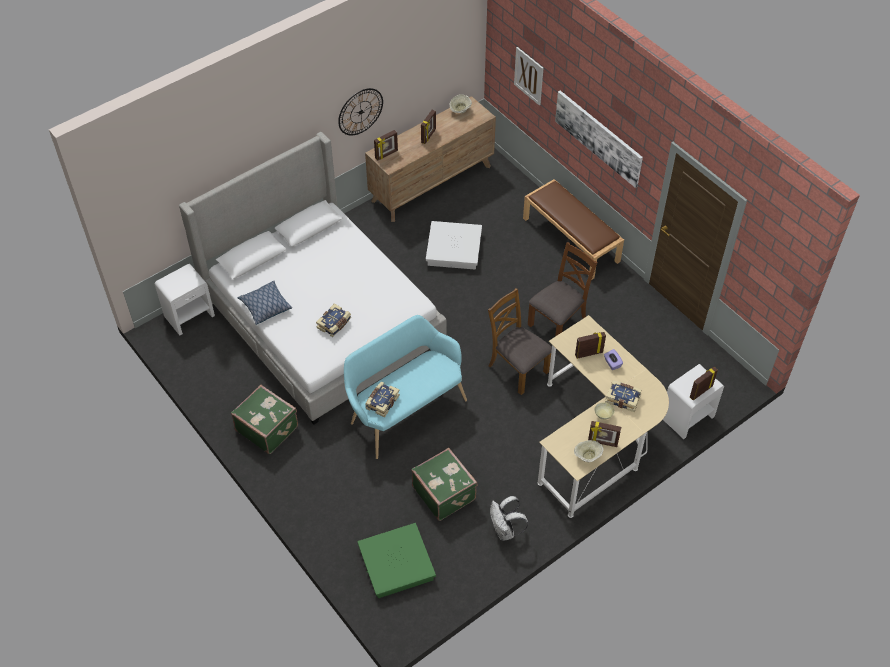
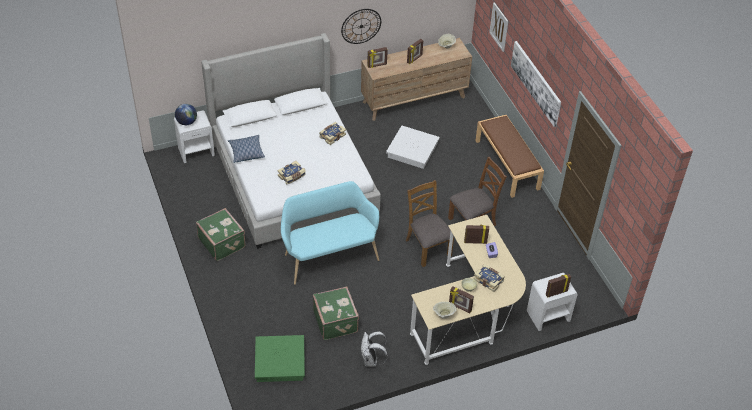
camera: 15 degrees right, 5 degrees down
(173, 285) = (187, 122): none -> globe
(382, 402) = (306, 239): book -> book (332, 136)

